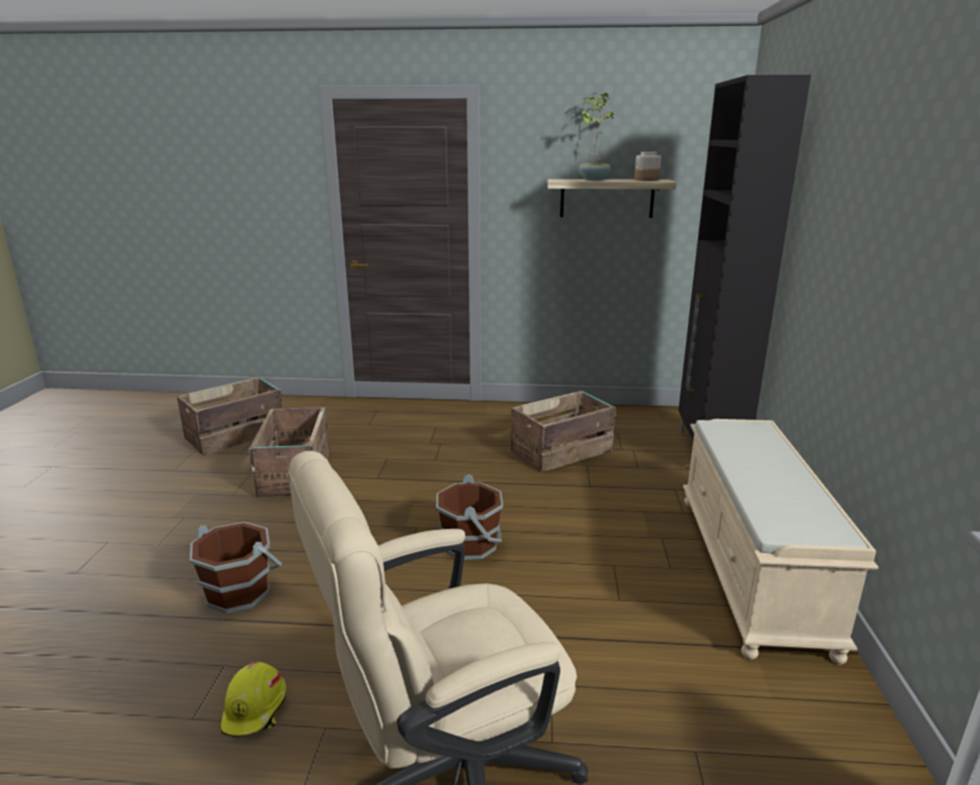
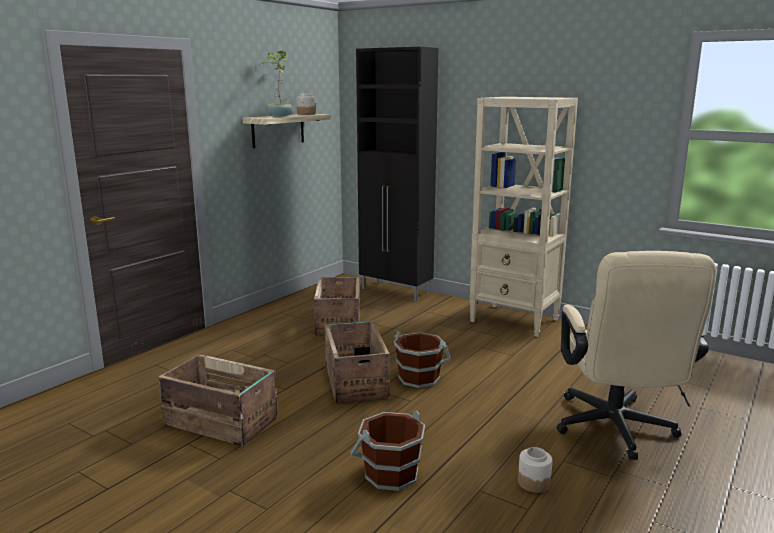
camera: 60 degrees left, 5 degrees down
(237, 435) = (79, 440): crate -> crate (356, 380)
(256, 709) = (533, 482): yellow hard hat -> jar
(753, 570) = (515, 320): beige bench -> beige bookcase

